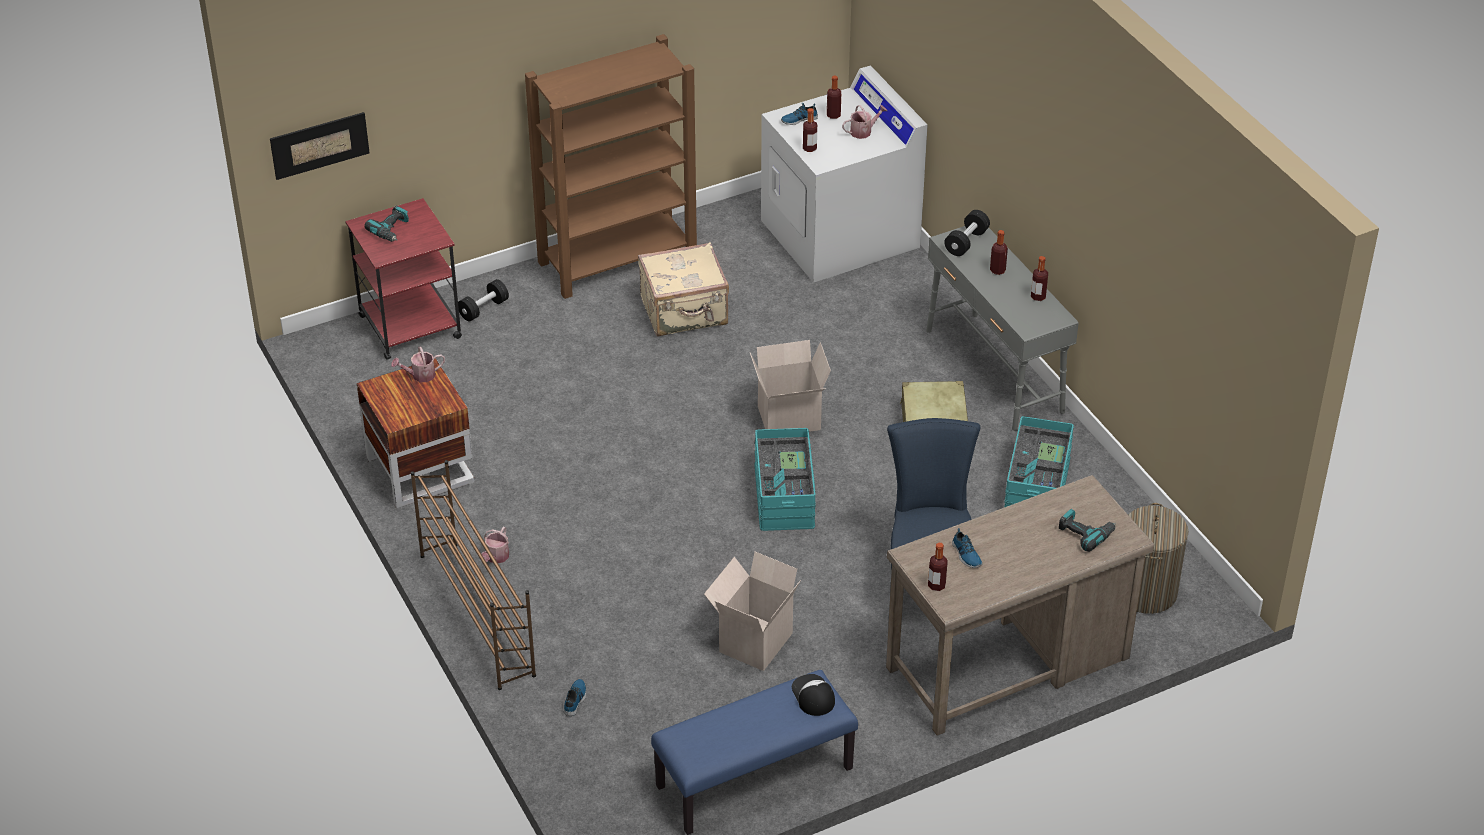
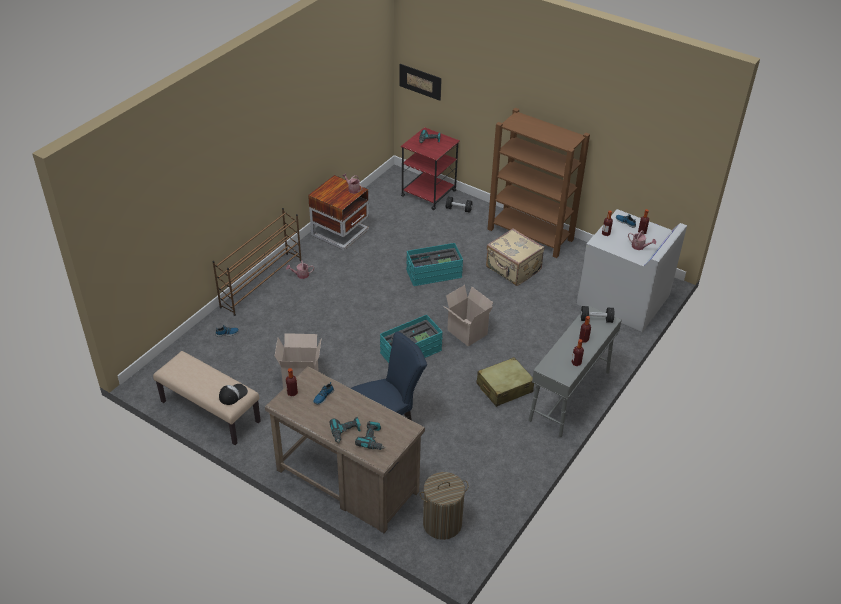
camera: 60 degrees right, 0 degrees up
(754, 779) = (209, 412): blue bench -> beige bench
(1038, 485) = (493, 446): turquoise storage box -> turquoise storage box (434, 273)
(1054, 555) = (346, 432): none -> power drill

